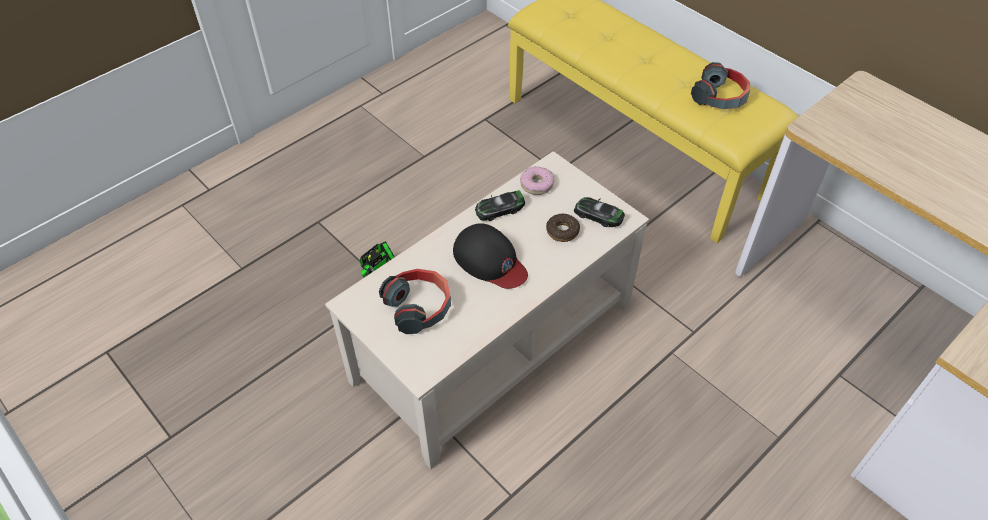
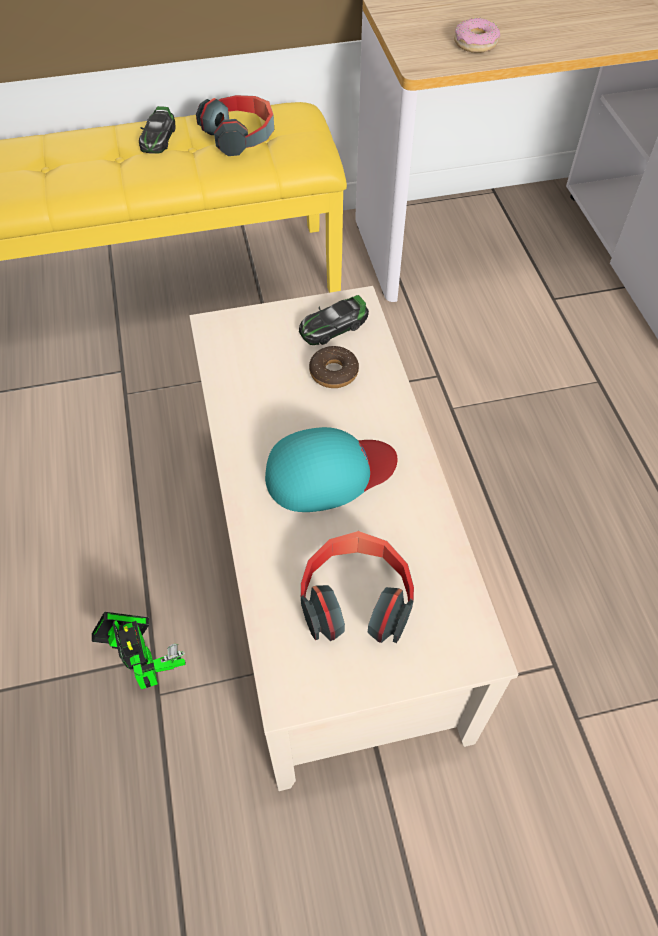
camera: 60 degrees left, 5 degrees up
(490, 260) = (329, 472): black cap -> turquoise cap
(500, 209) = (245, 418): toy car -> toy car (158, 137)
(536, 184) = (234, 359): donut -> donut (475, 43)

